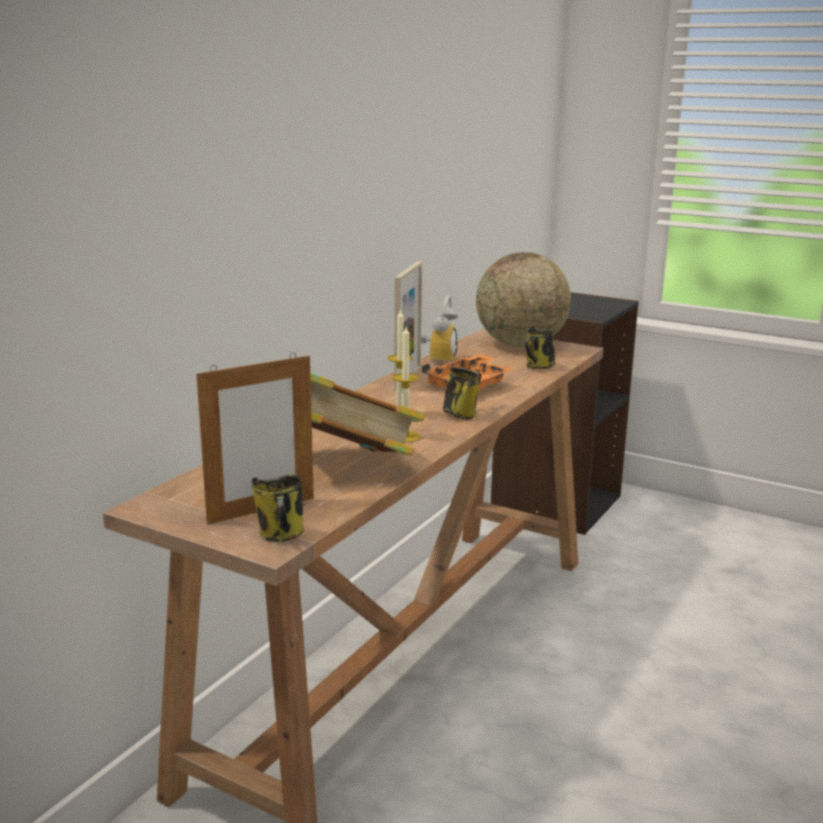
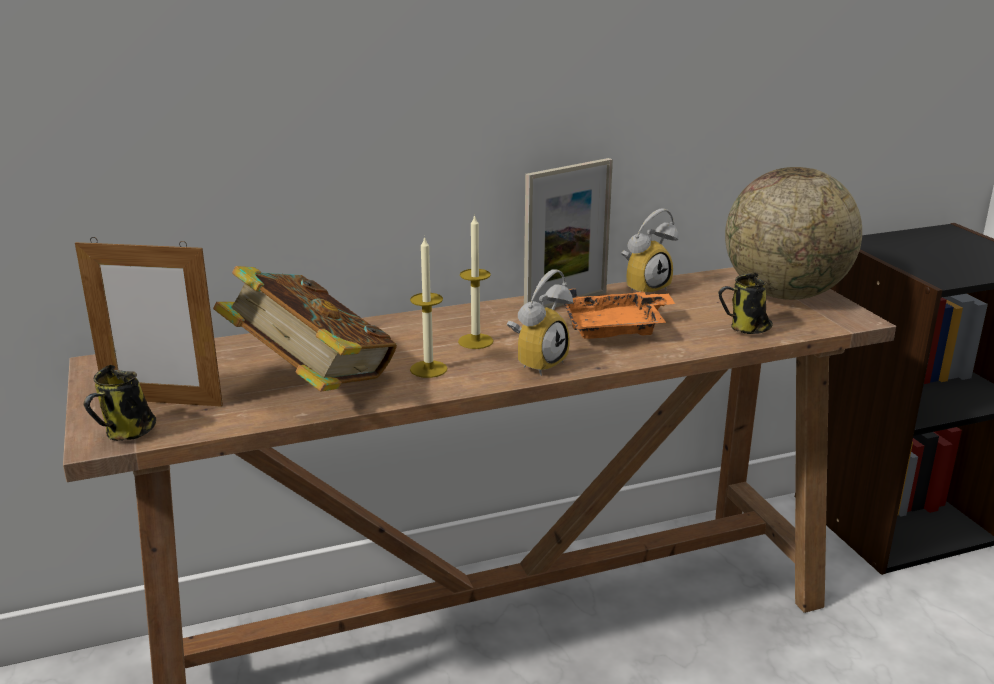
camera: 40 degrees right, 5 degrees up
(462, 414) = (537, 362): mug -> alarm clock

